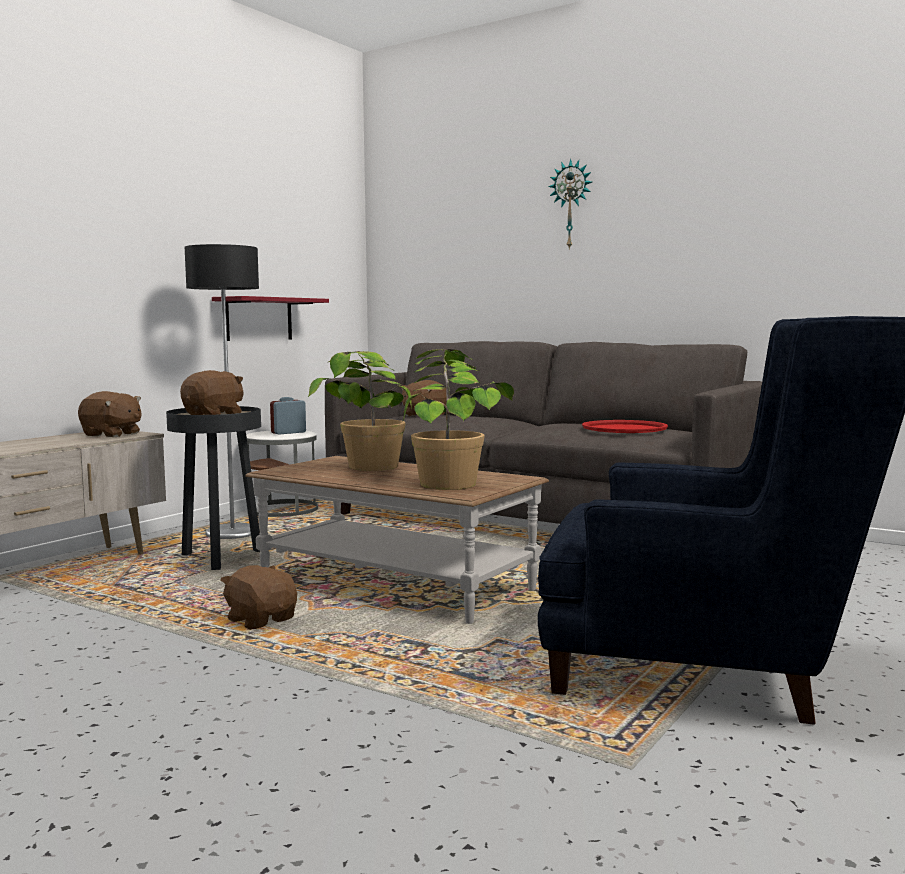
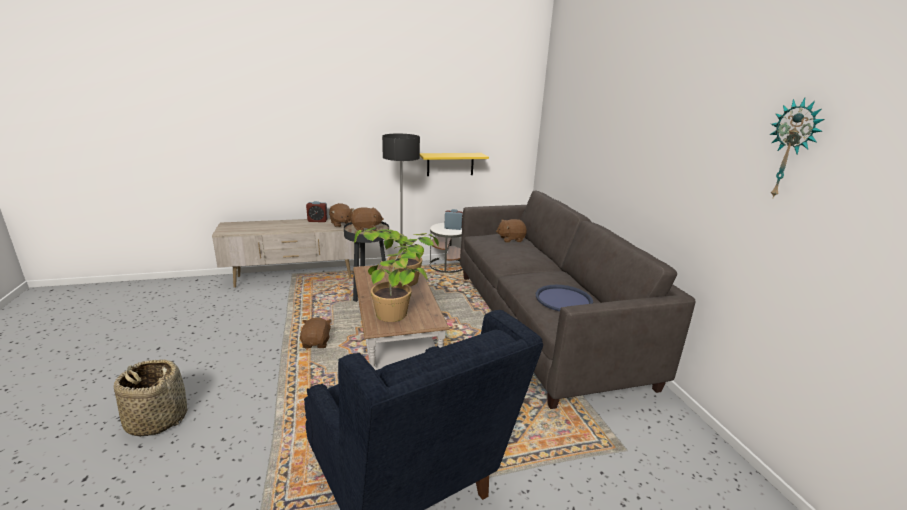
camera: 40 degrees right, 15 degrees up
(48, 438) = (317, 220): none -> alarm clock
(162, 788) = (157, 419): none -> basket
(259, 319) = (450, 164): red shelf -> yellow shelf
(571, 204) = (625, 120): wall clock -> wall clock (791, 150)
(624, 428) = (563, 299): red tray -> blue tray

